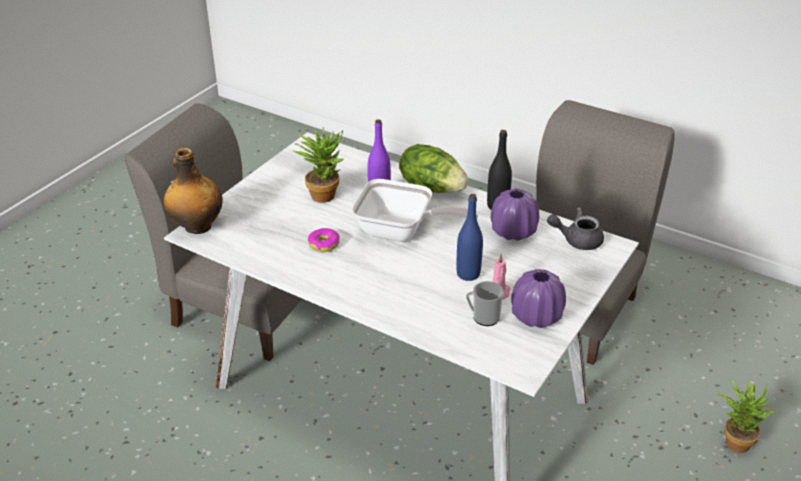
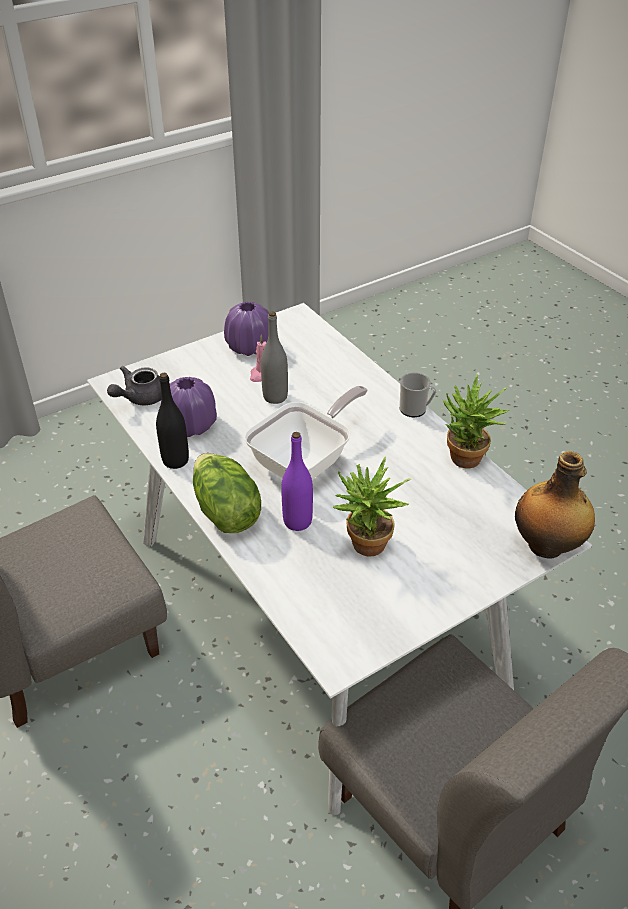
camera: 155 degrees left, 5 degrees up
(324, 244) = (400, 473): donut -> none
(401, 232) = (306, 461): frying pan -> frying pan turned 90 degrees clockwise
(468, 274) = (275, 397): blue bottle -> grey bottle
(483, 317) = (295, 358): mug -> mug (416, 409)
(577, 240) = (140, 398): grey teapot -> grey teapot turned 105 degrees clockwise
(734, 440) = (64, 468): potted plant -> potted plant (465, 463)

